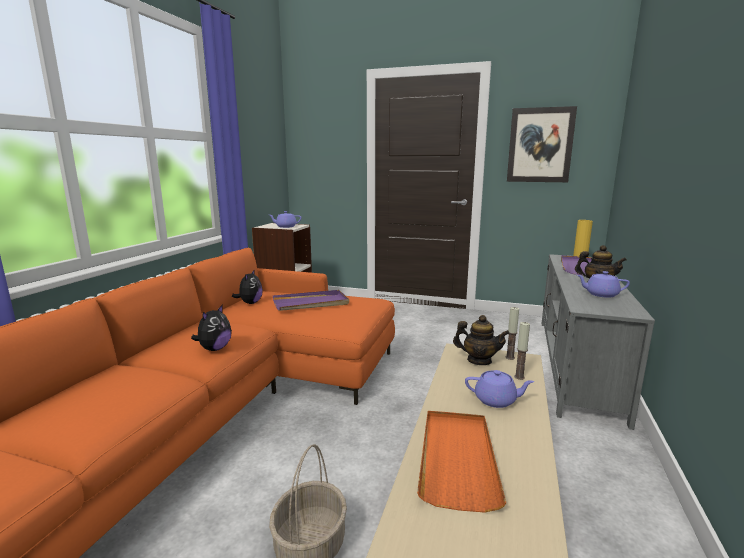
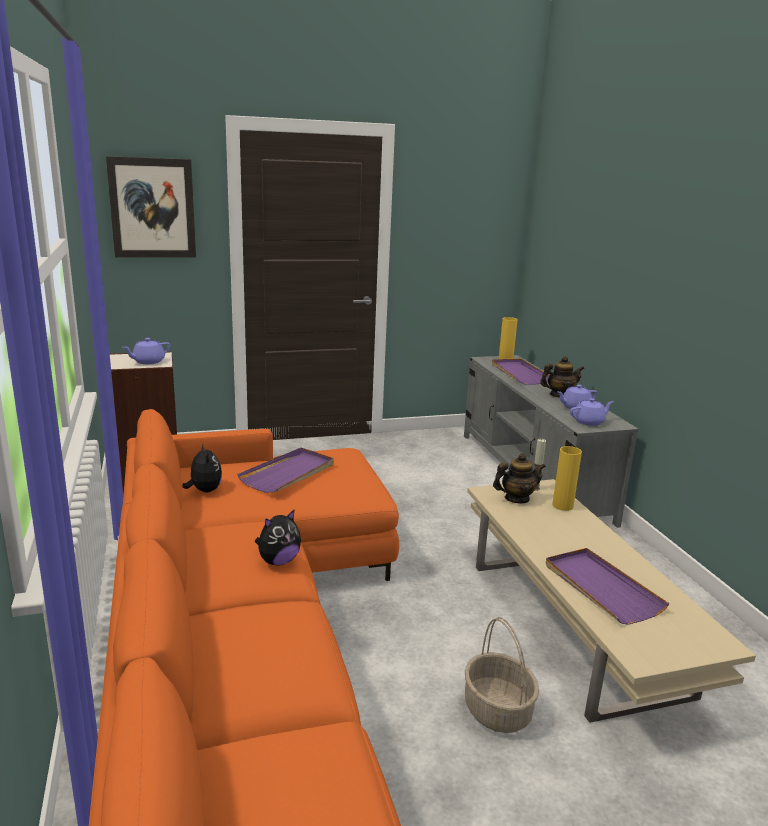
camera: 35 degrees left, 5 degrees up
(214, 349) = (278, 561): plush toy -> plush toy turned 60 degrees clockwise
(457, 459) = (601, 588): orange tray -> purple tray
(496, 400) = (571, 532): purple teapot -> purple teapot (589, 422)
(519, 377) = (562, 506): candle -> yellow vase
(540, 145) = (450, 229): picture -> picture (152, 208)

